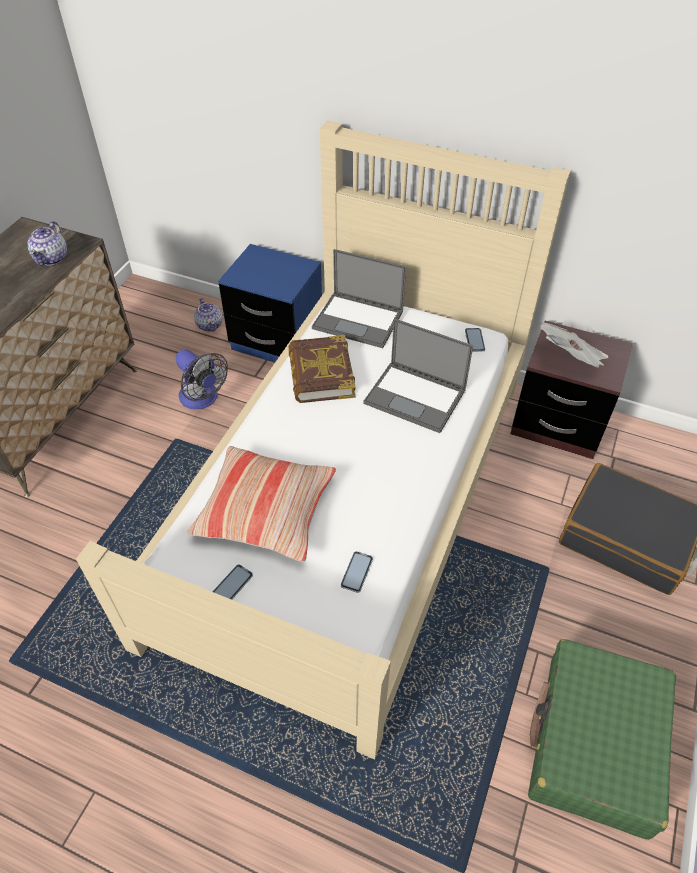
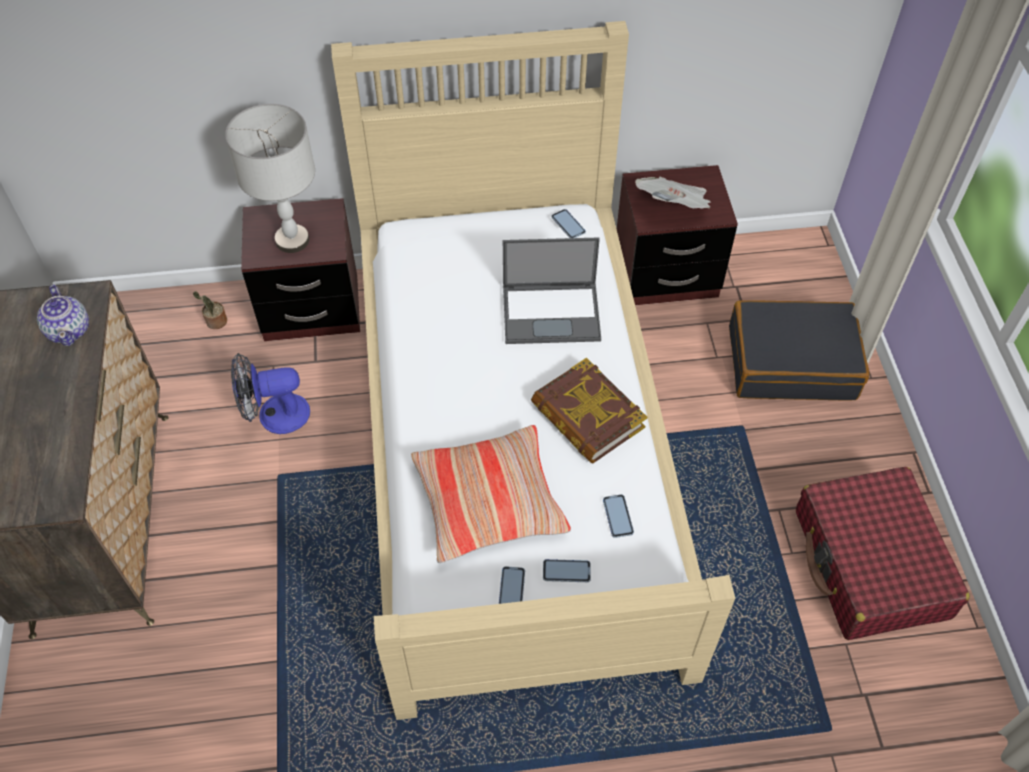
camera: 30 degrees left, 5 degrees up
(202, 399) = (274, 415): fan -> fan turned 150 degrees clockwise
(210, 325) = (215, 322): teapot -> potted plant
(265, 275) = (291, 240): none -> grey table lamp
(277, 341) = (311, 308): blue nightstand -> brown nightstand
(284, 594) = (566, 571): none -> phone
(321, 374) = (439, 331): book -> book (587, 416)
(359, 320) = (435, 251): laptop -> none
(595, 744) = (870, 564): green suitcase -> red suitcase

